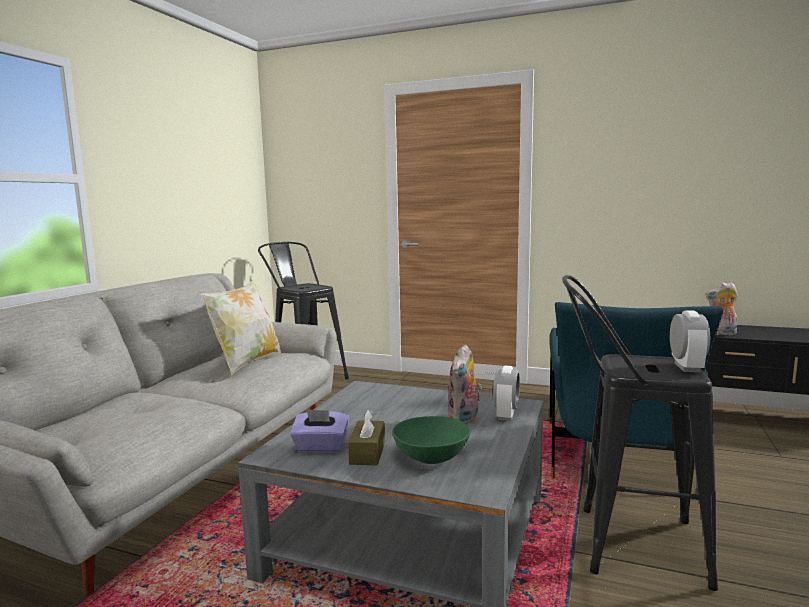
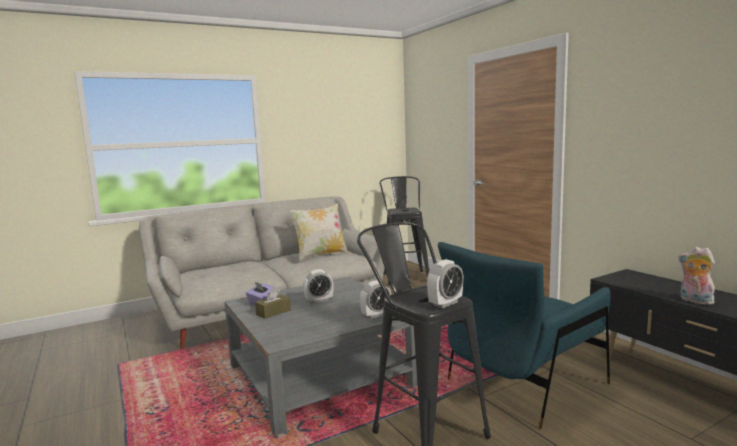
camera: 40 degrees right, 0 degrees up
(393, 418) = (319, 300): none -> alarm clock
(432, 456) = (294, 322): green bowl -> none
(464, 420) = (349, 311): plush toy -> none

